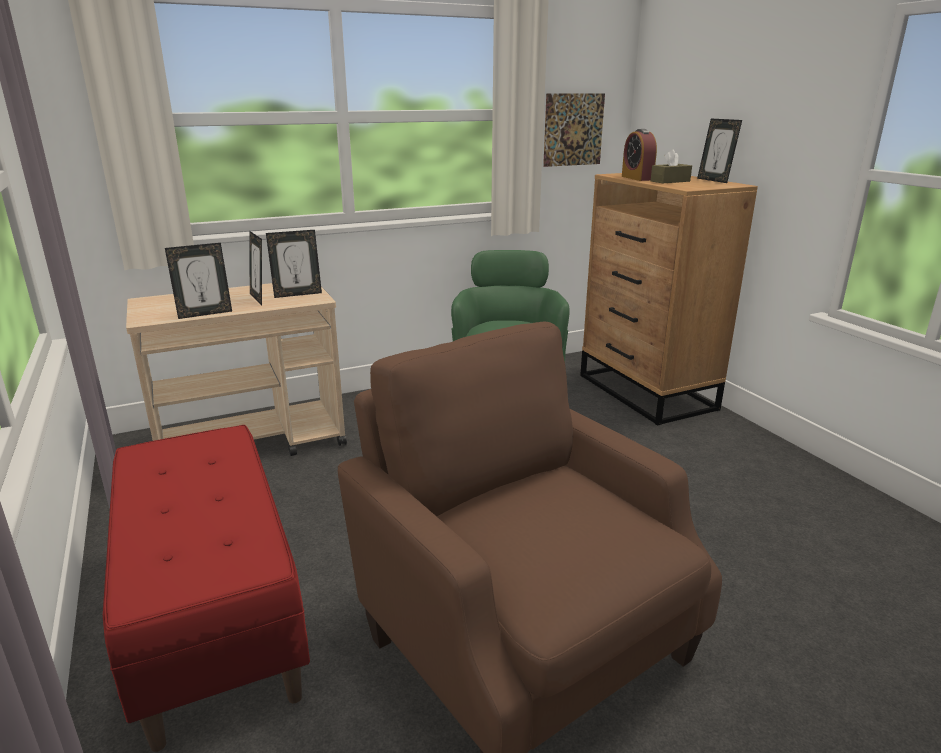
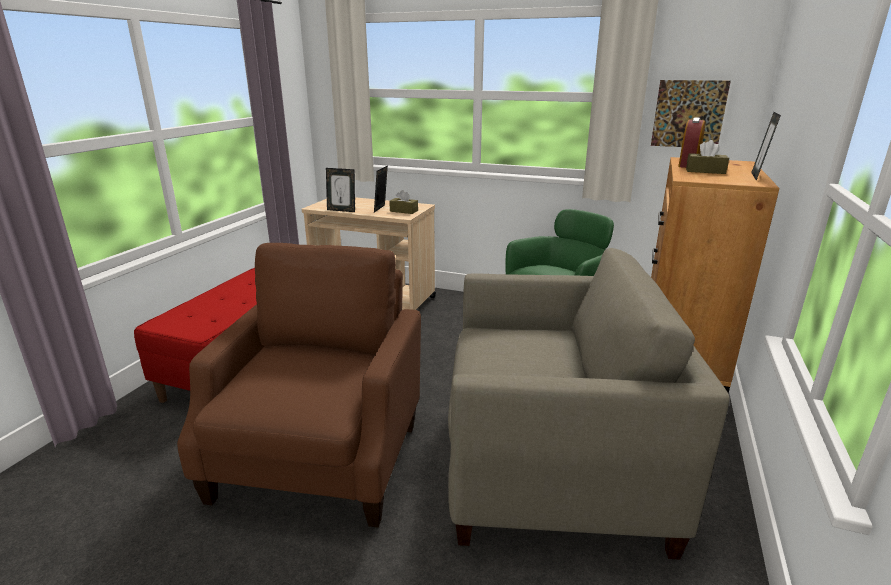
camera: 45 degrees right, 0 degrees up
(297, 294) = (404, 211): picture frame -> brown tissue box
(700, 511) = (552, 464): none -> beige armchair

